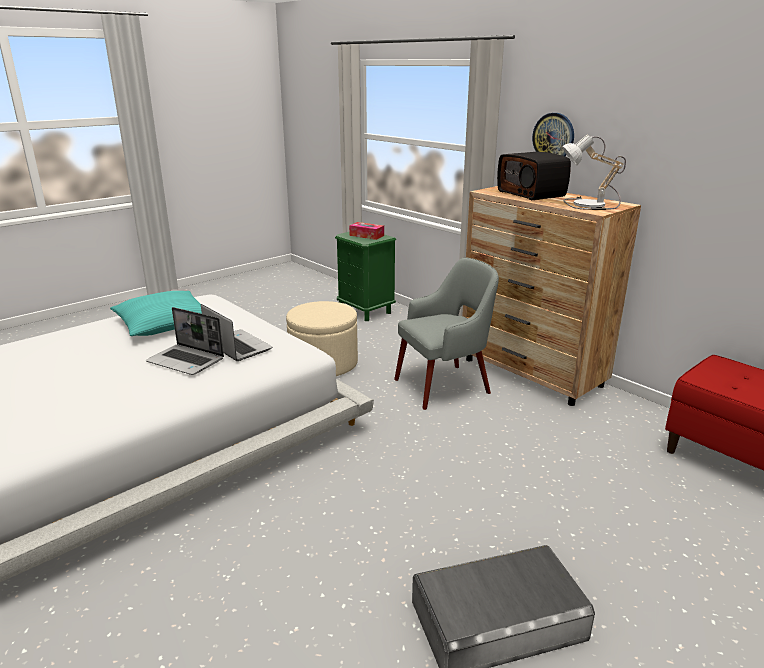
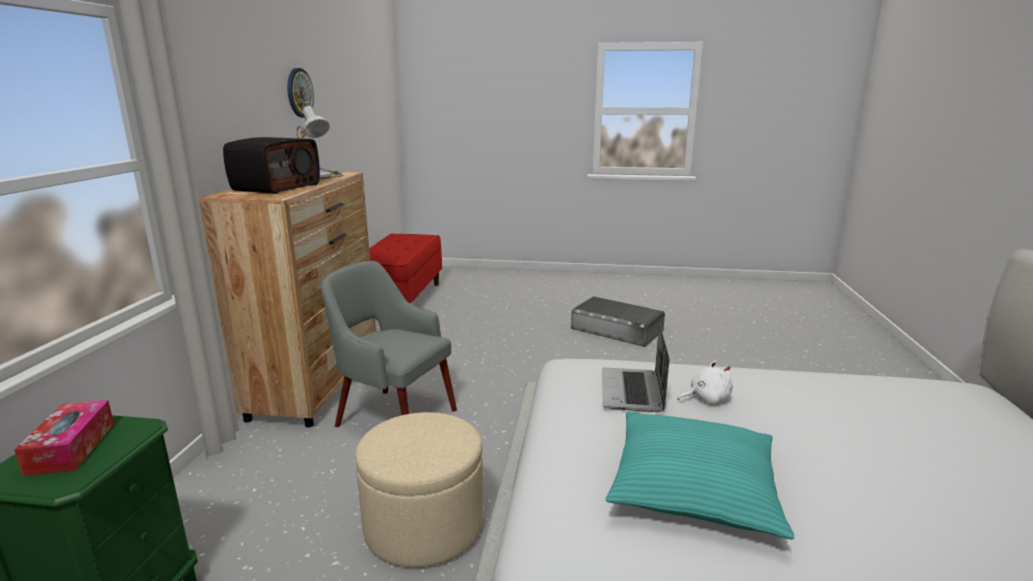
camera: 130 degrees left, 5 degrees down
(187, 361) = (706, 398): laptop -> white plush toy
(553, 137) = (218, 122): wall clock -> wall clock (299, 93)

